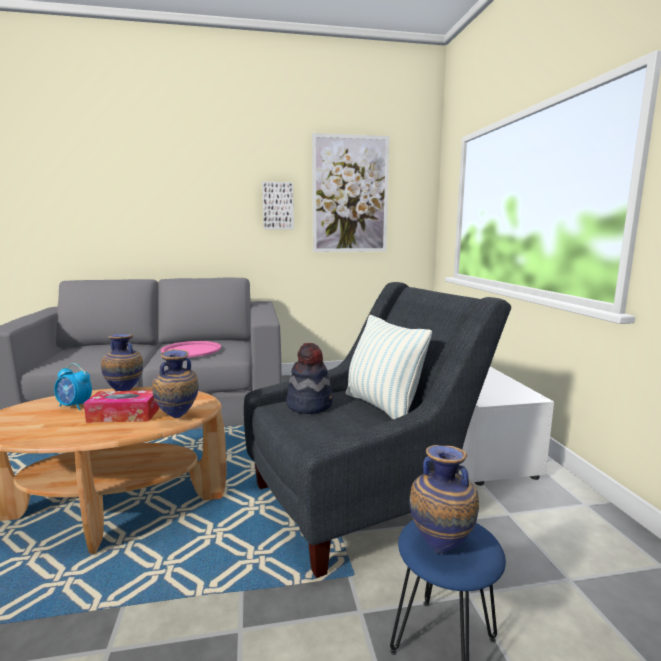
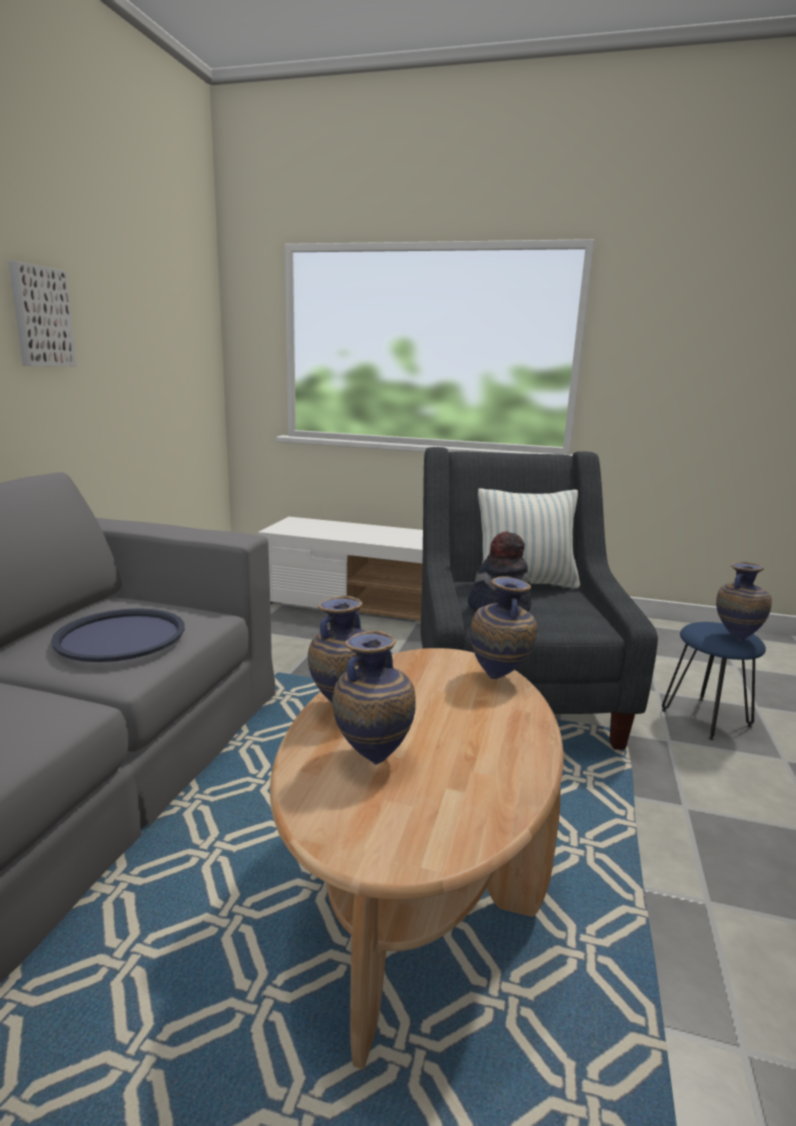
camera: 65 degrees left, 5 degrees up
(75, 406) = (372, 757): alarm clock -> vase
(124, 415) = (457, 714): tissue box -> none
(191, 350) = (121, 636): pink tray -> blue tray
(350, 194) = (137, 305): picture -> none

